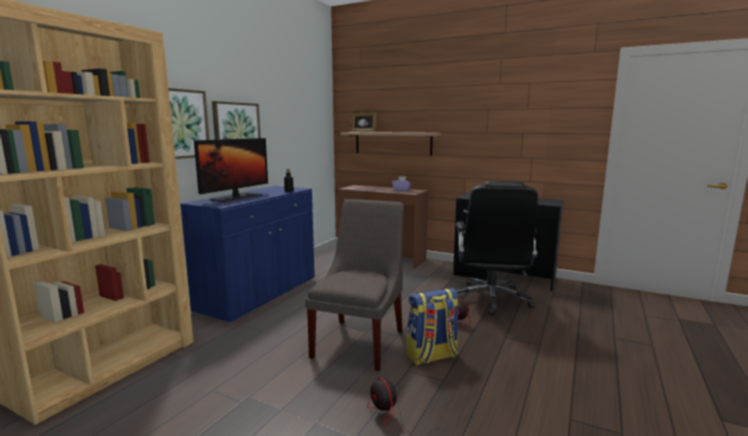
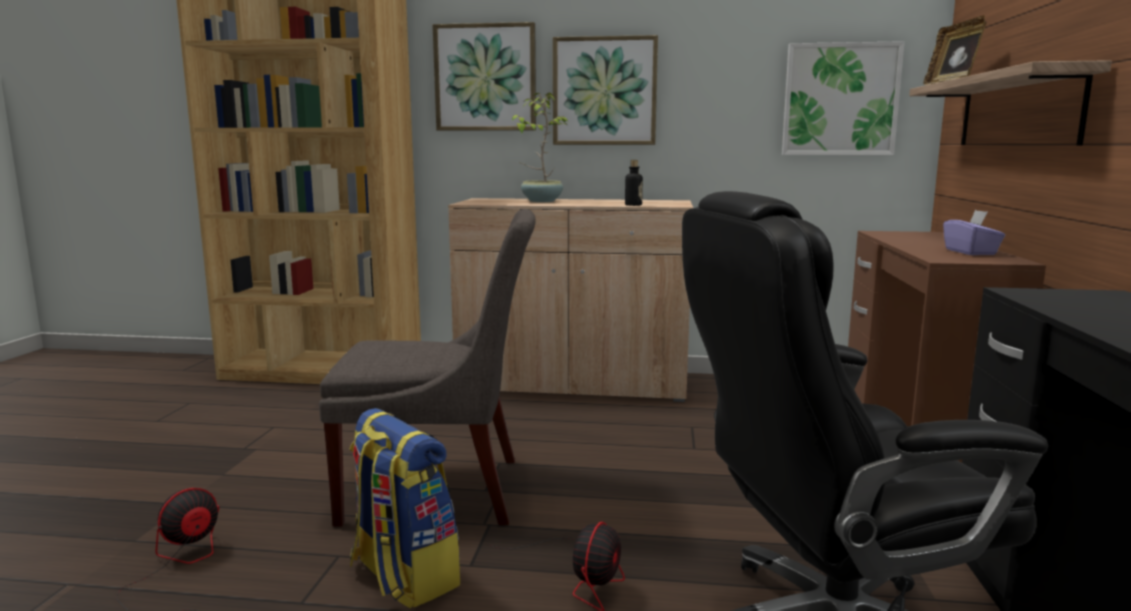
camera: 70 degrees right, 0 degrees up
(236, 197) = (541, 201): monitor -> potted plant
(259, 294) = (573, 384): blue cabinet -> beige cabinet
(311, 135) = (840, 100): none -> picture

